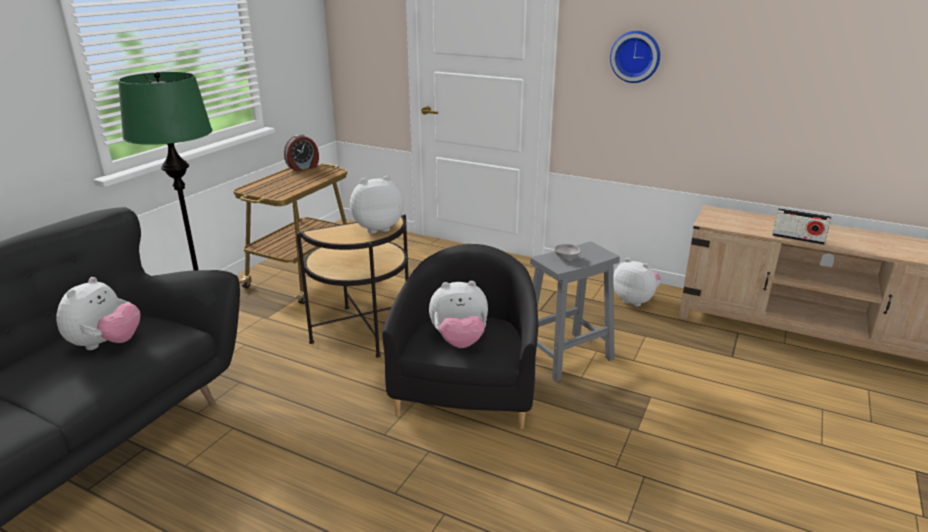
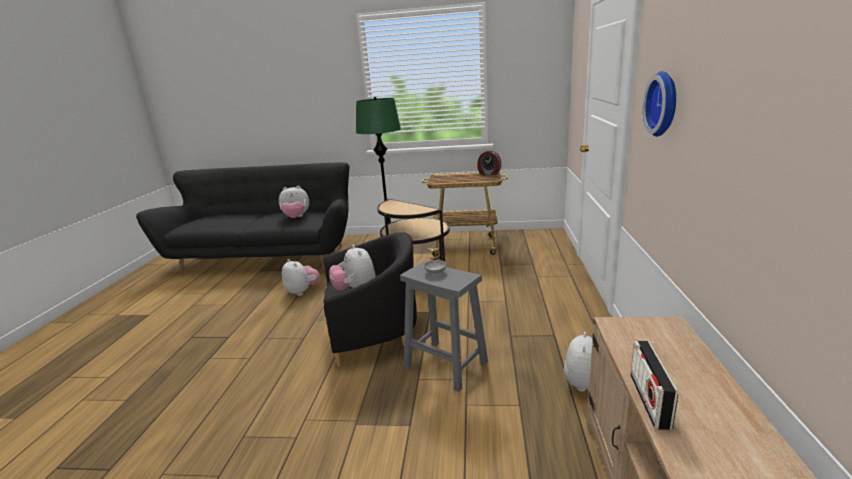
camera: 70 degrees right, 5 degrees down
(376, 228) = (410, 209): plush toy -> plush toy (302, 291)

